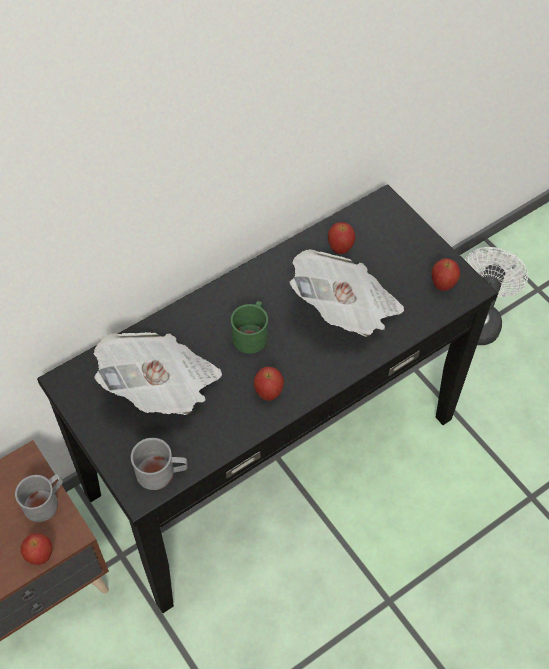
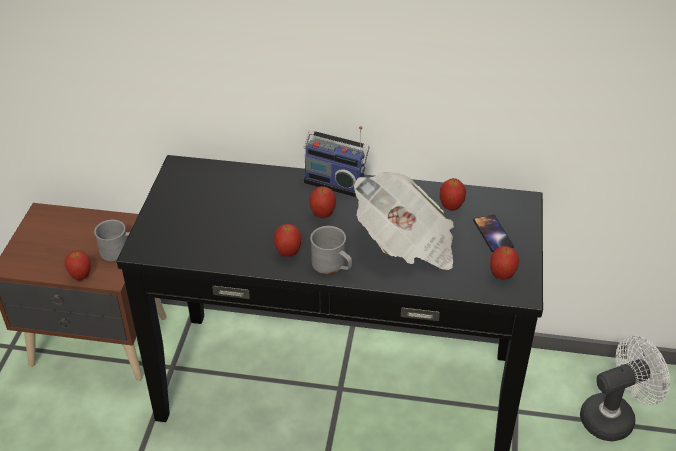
camera: 45 degrees right, 15 degrees down
(161, 473) = (166, 248): grey mug -> grey mug (332, 266)
(162, 387) = (228, 205): newspaper -> none
(224, 293) = (336, 182): none -> radio
(252, 334) = (322, 215): green mug -> apple
(396, 251) = (492, 233): none -> phone

